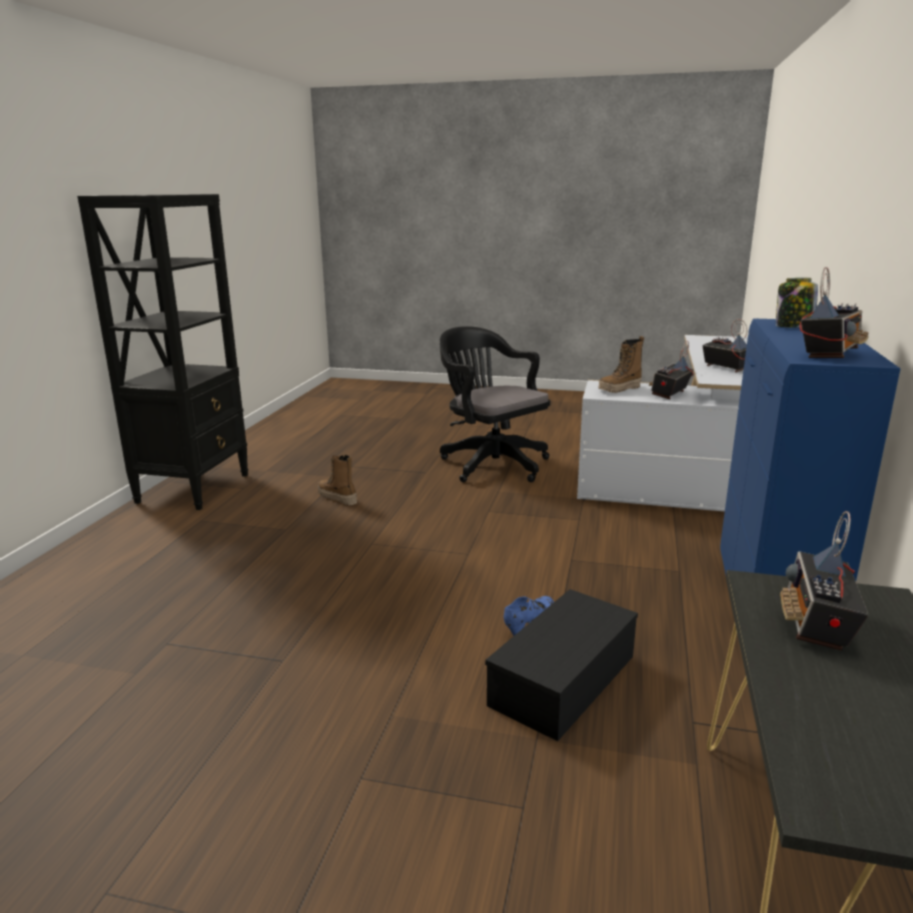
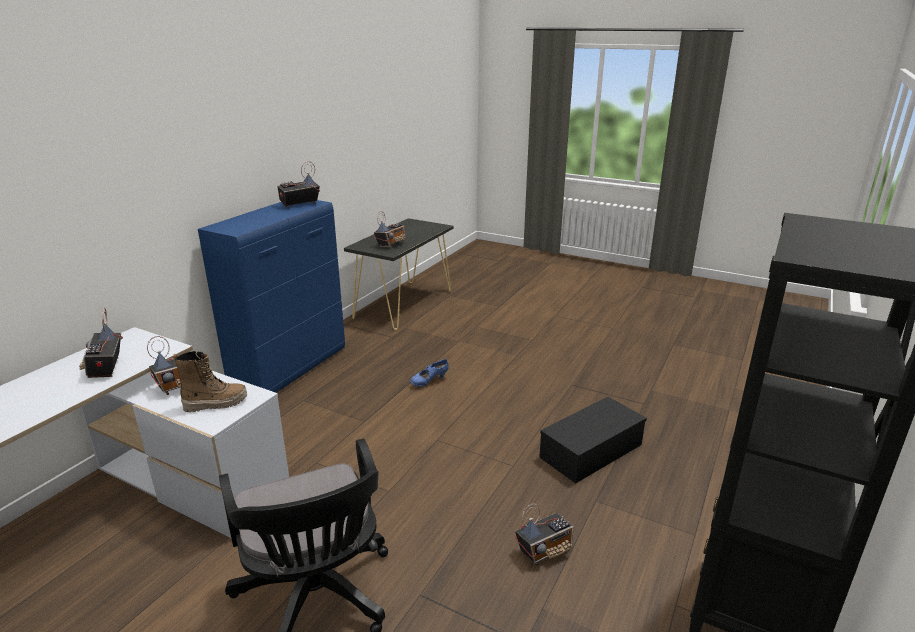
camera: 165 degrees left, 5 degrees up
(337, 498) = (545, 550): boot -> radio
(563, 682) = (432, 356): black storage box -> black storage box (591, 449)
(793, 327) = (245, 224): jar -> none

